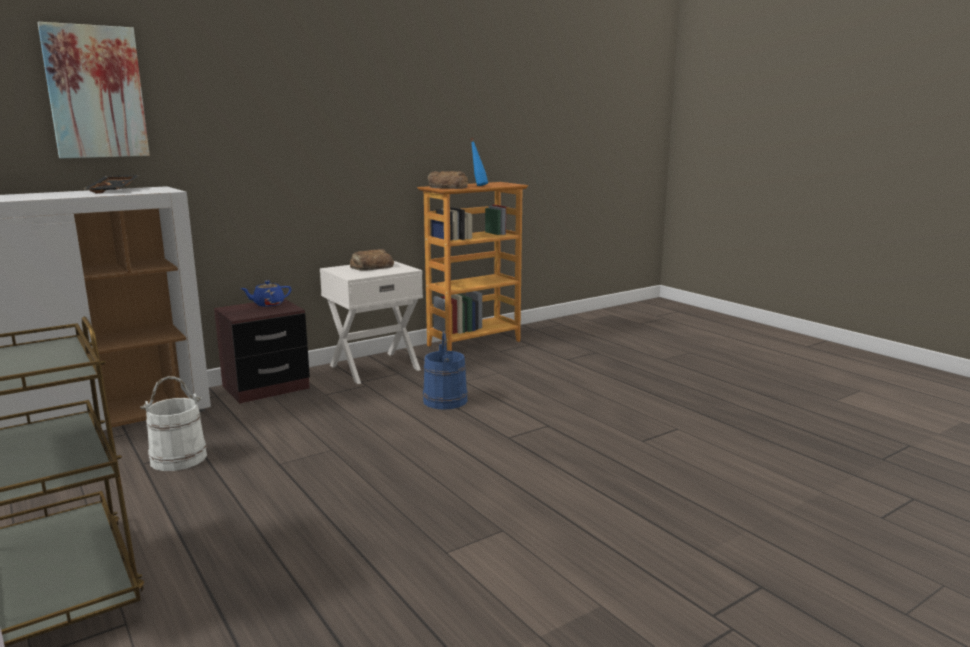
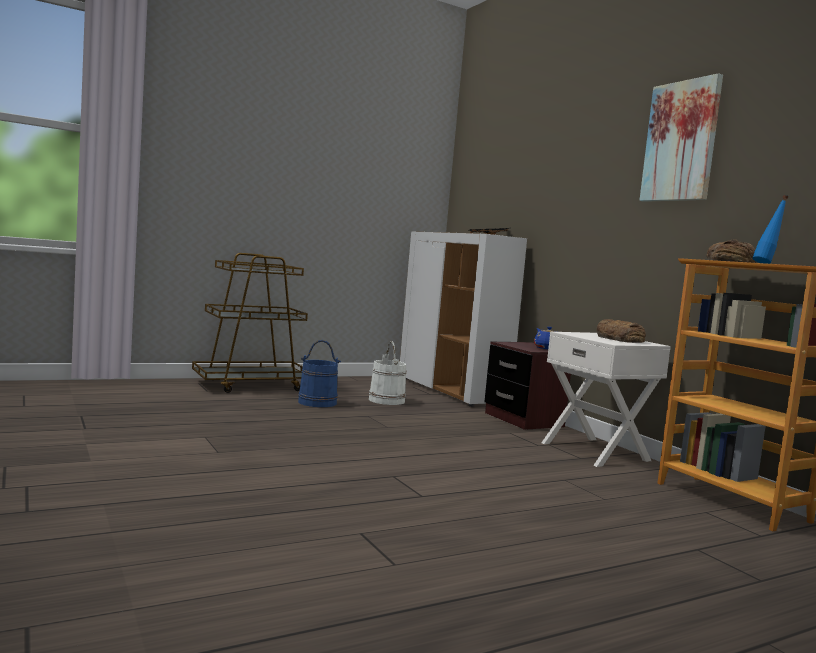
camera: 95 degrees right, 10 degrees down
(95, 92) = (512, 171): picture -> picture (681, 141)
(444, 400) = (498, 465): blue bucket -> blue bucket (317, 402)

